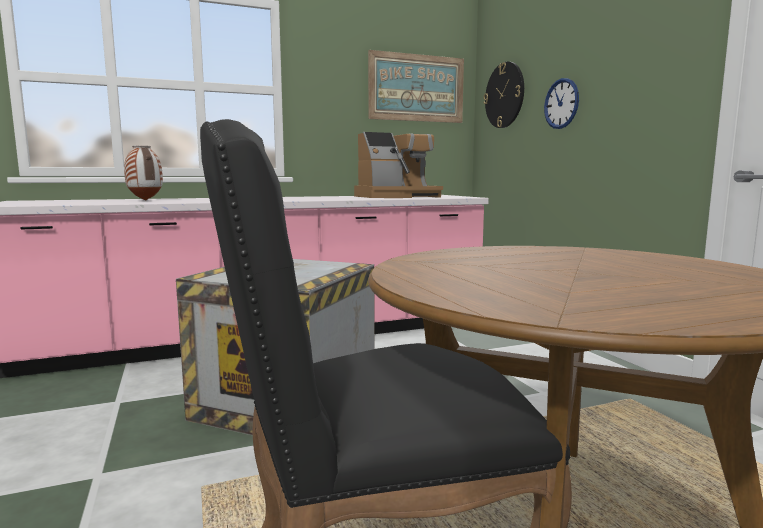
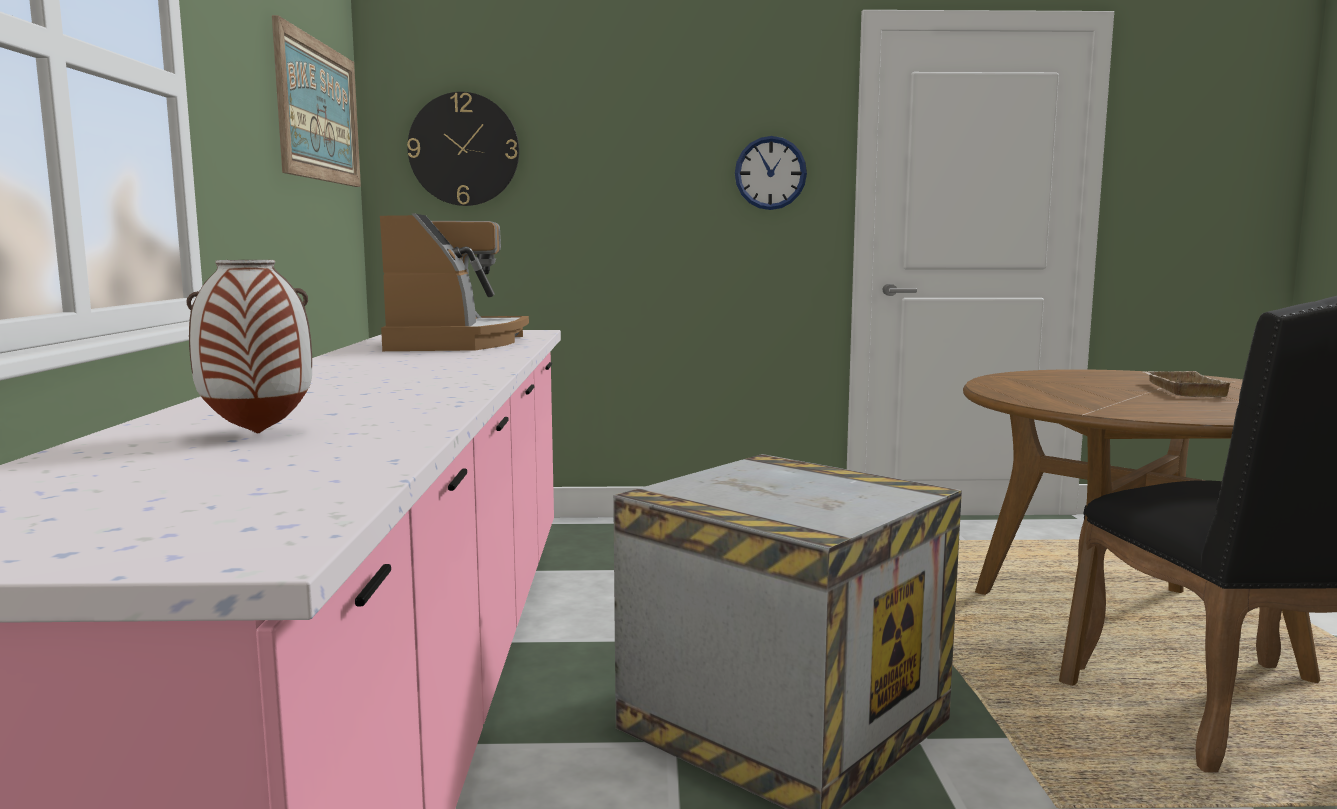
camera: 70 degrees left, 0 degrees up
(561, 103) = (611, 183): wall clock -> wall clock (770, 173)
(620, 279) = (1181, 390): none -> beige tray

